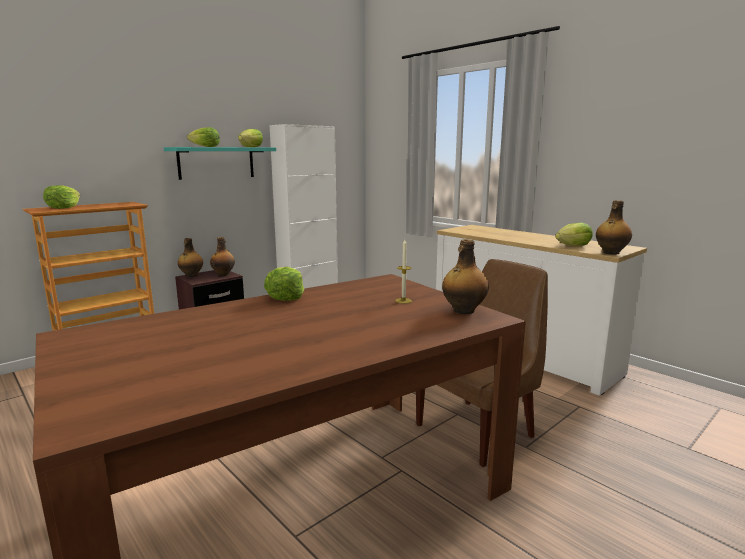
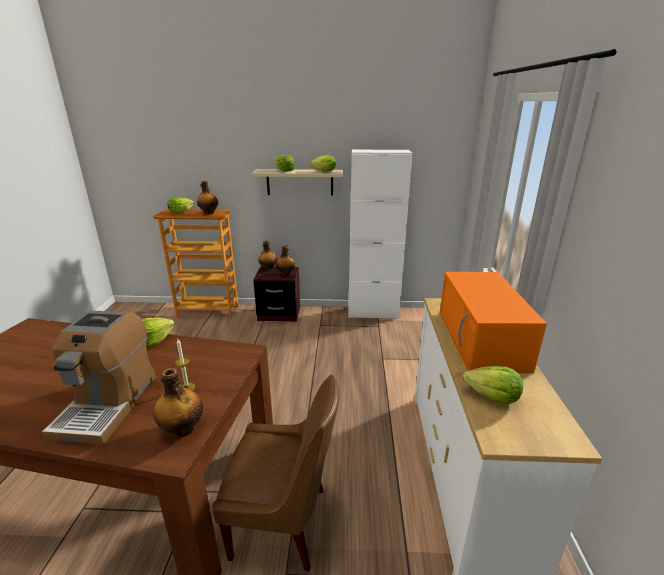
camera: 45 degrees right, 10 degrees up
(216, 163) = (299, 182): turquoise shelf -> beige shelf
(370, 325) = (108, 404): none -> coffee machine
(515, 235) = (482, 340): none -> orange microwave
(610, 253) = (500, 438): bottle -> bottle (209, 213)

